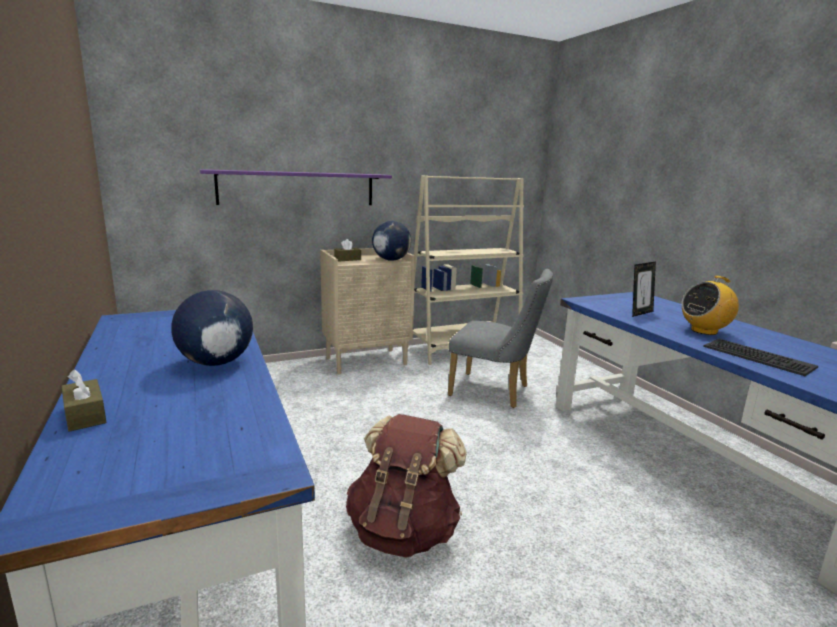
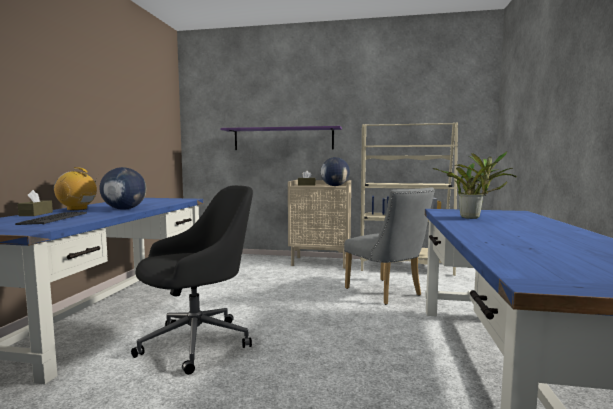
camera: 35 degrees right, 10 degrees down
(404, 531) = (197, 342): brown backpack -> black office chair
(640, 313) = (473, 217): picture frame -> potted plant
(704, 331) = (506, 228): radio -> radio (77, 209)
(757, 357) = (504, 243): keyboard -> keyboard (53, 219)

